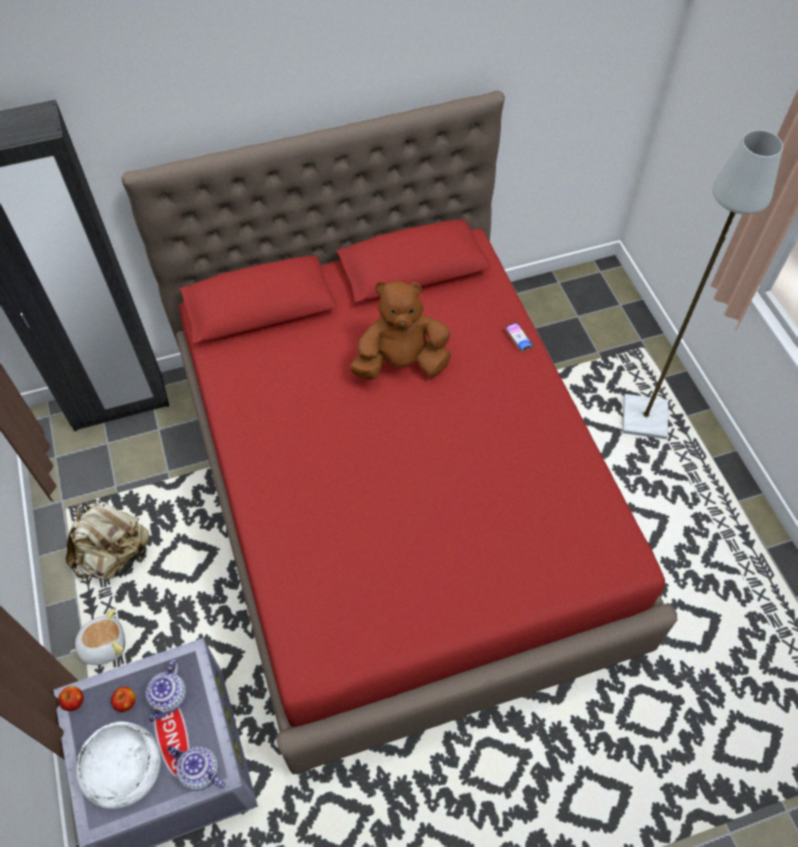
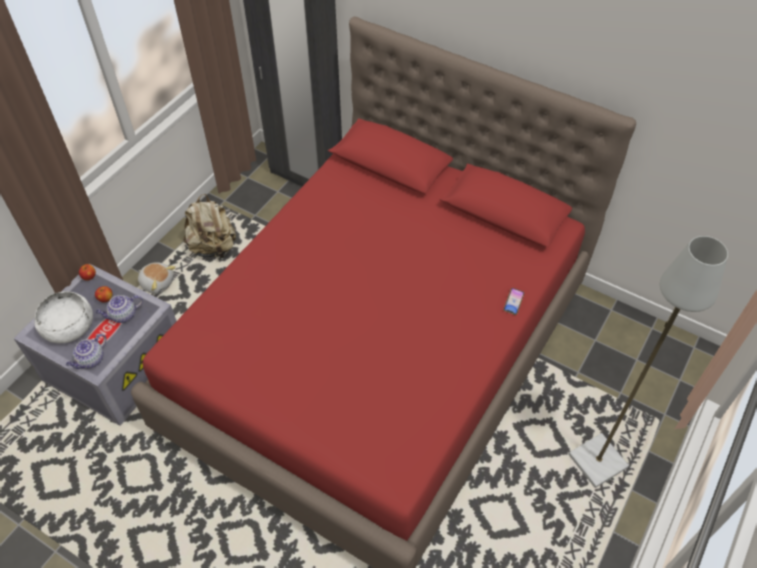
camera: 50 degrees right, 5 degrees down
(199, 771) = (91, 360): teapot -> teapot turned 135 degrees counterclockwise
(401, 363) = (424, 255): brown plush toy -> none

